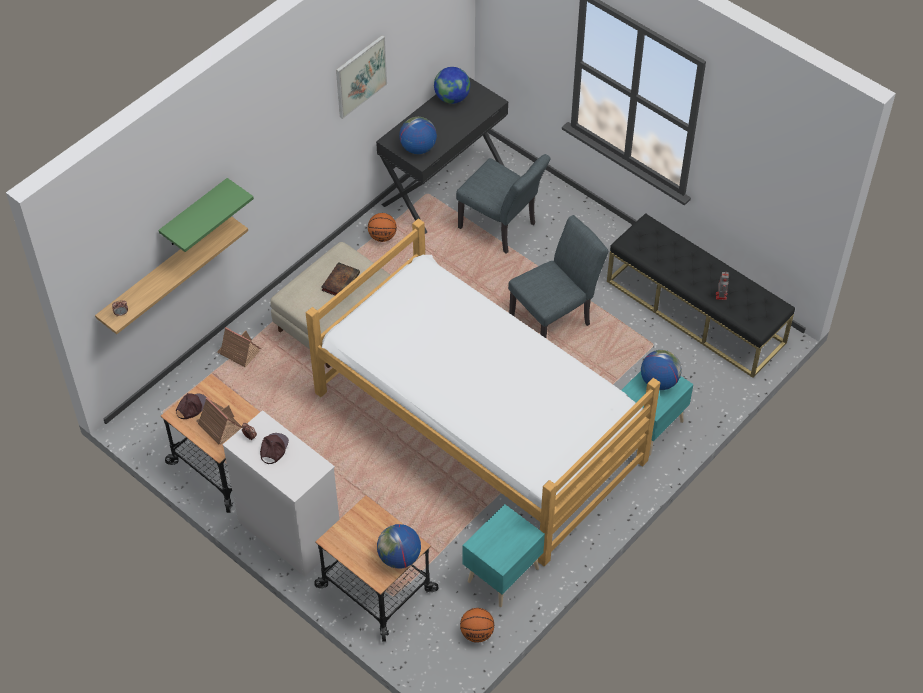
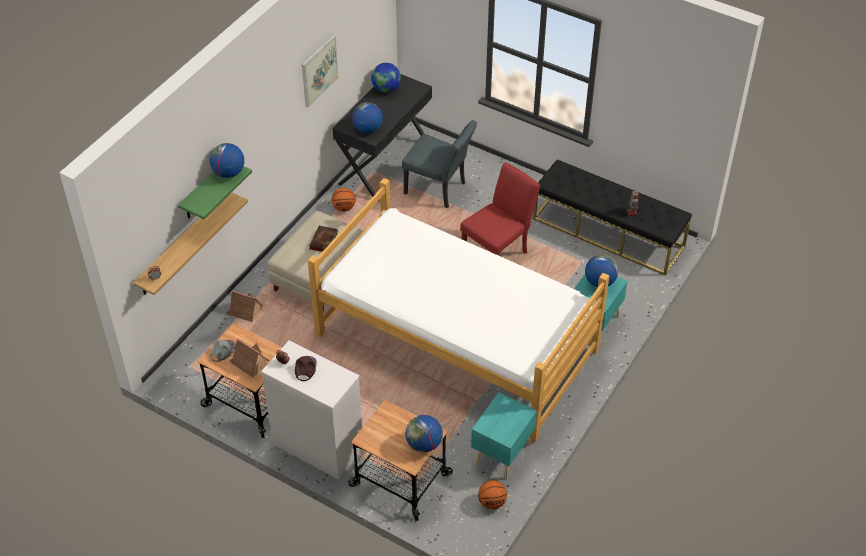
camera: 10 degrees left, 5 degrees down
(192, 407) = (223, 351): brown cap -> grey cap
(225, 197) = (228, 173): none -> globe
(555, 319) = (498, 252): grey chair -> red chair

